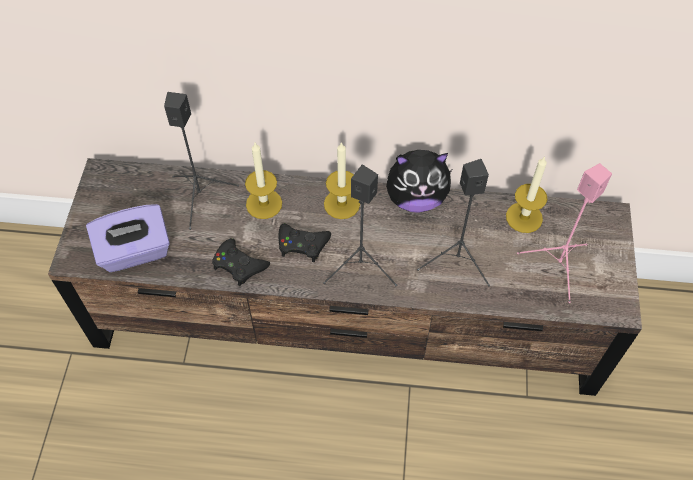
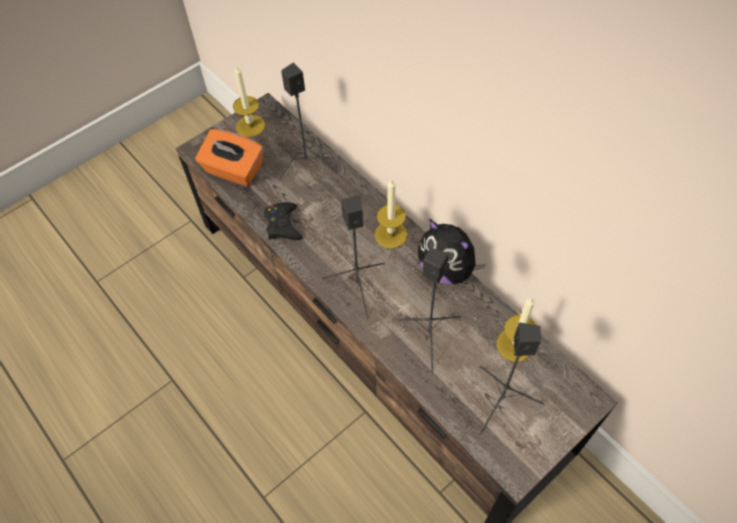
camera: 45 degrees right, 0 degrees up
(135, 252) = (233, 170): purple tissue box -> orange tissue box
(264, 204) = (340, 197): candle -> candle (250, 126)
(302, 244) = (336, 242): black game controller -> none
(558, 267) = (501, 401): pink speaker -> black speaker

